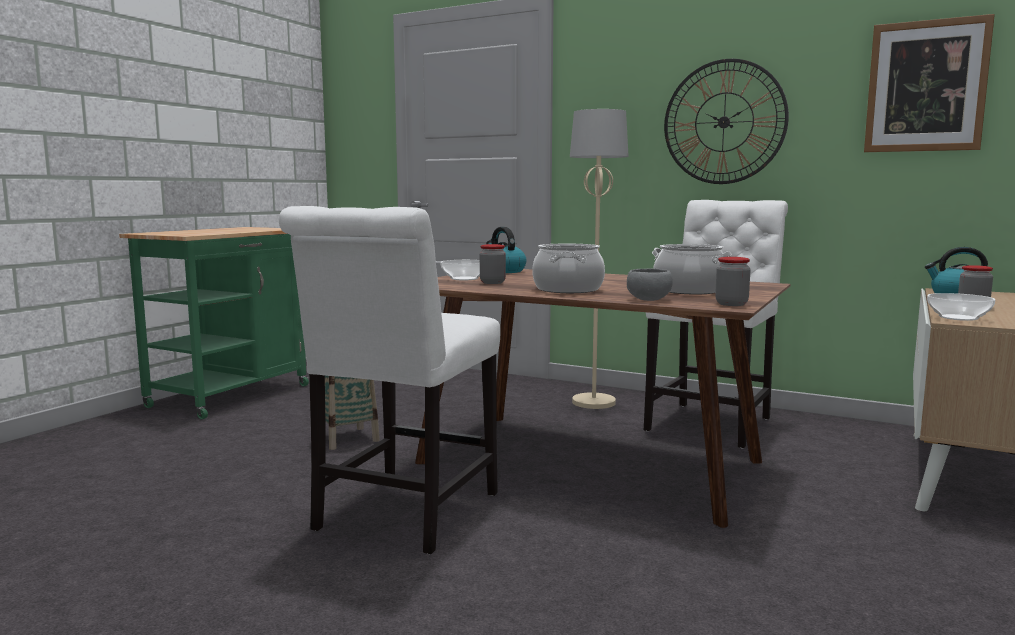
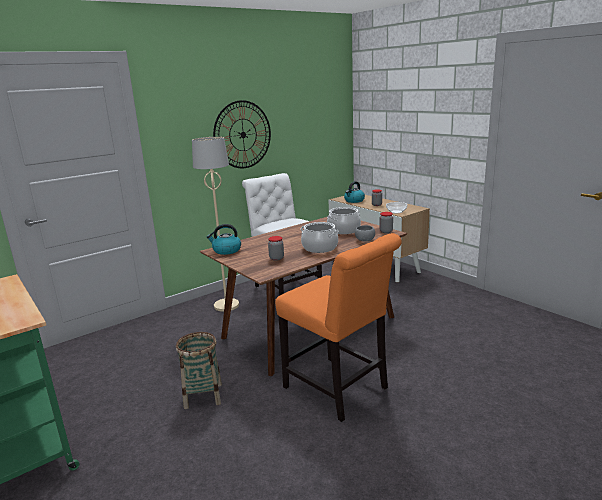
camera: 65 degrees left, 10 degrees up
(402, 515) = (339, 390): white chair -> orange chair
(464, 278) = (250, 262): bowl -> none
(926, 86) = (315, 114): picture -> none

